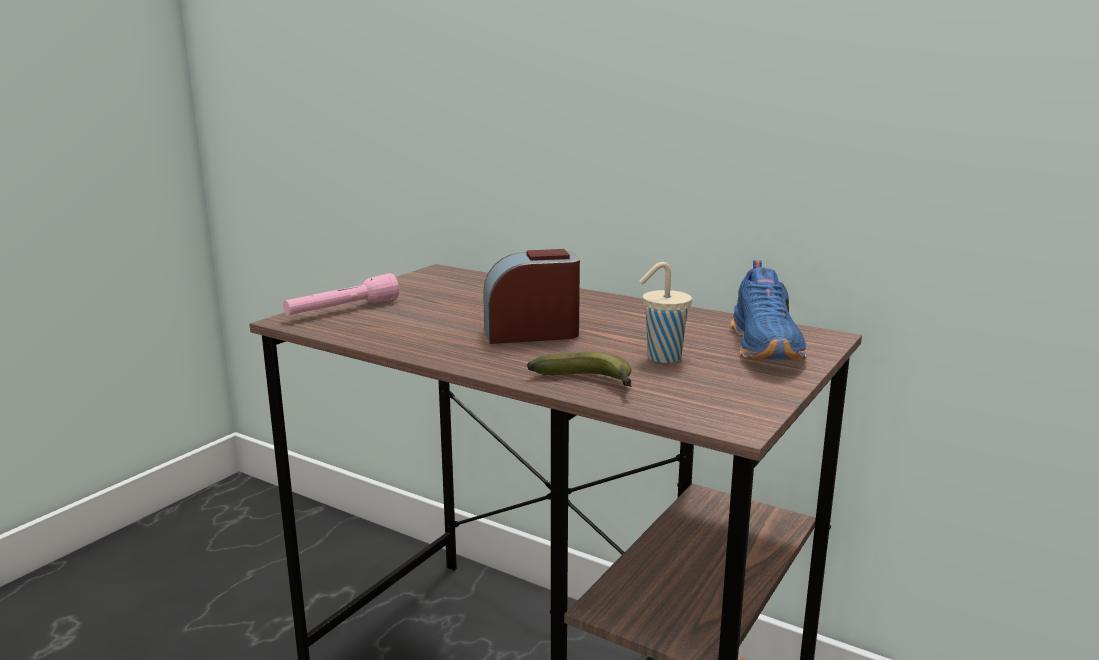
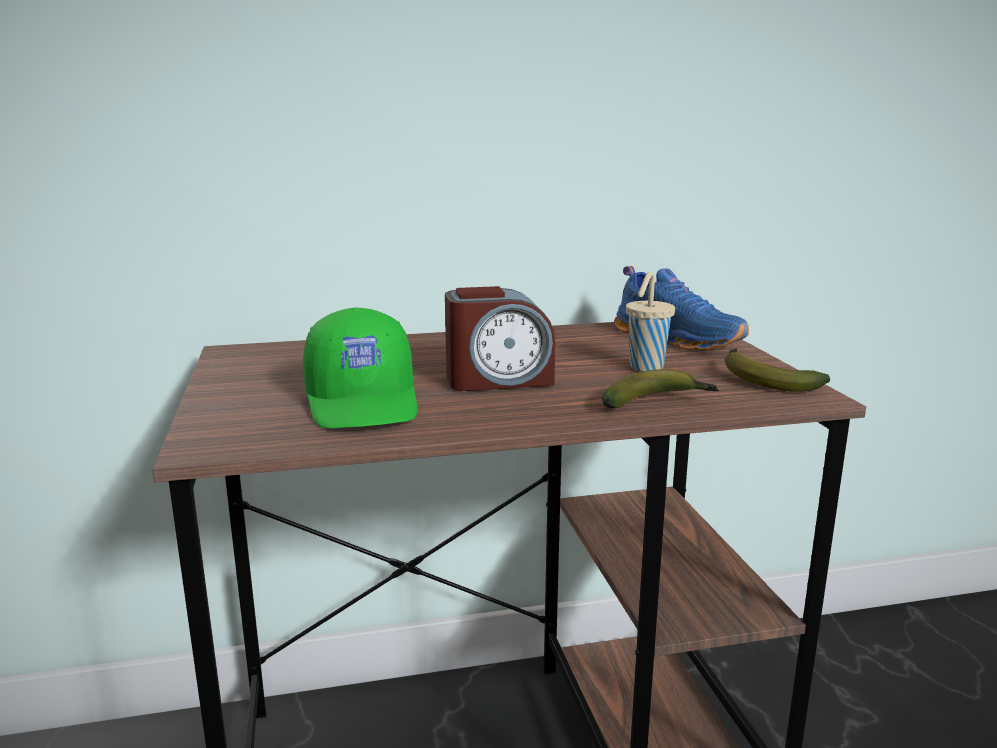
camera: 45 degrees left, 0 degrees up
(342, 310) = (239, 417): pink flashlight -> none
(418, 322) = (365, 403): none -> green cap
(531, 333) = (498, 380): alarm clock -> alarm clock turned 135 degrees counterclockwise
(732, 398) = (763, 380): none -> banana

